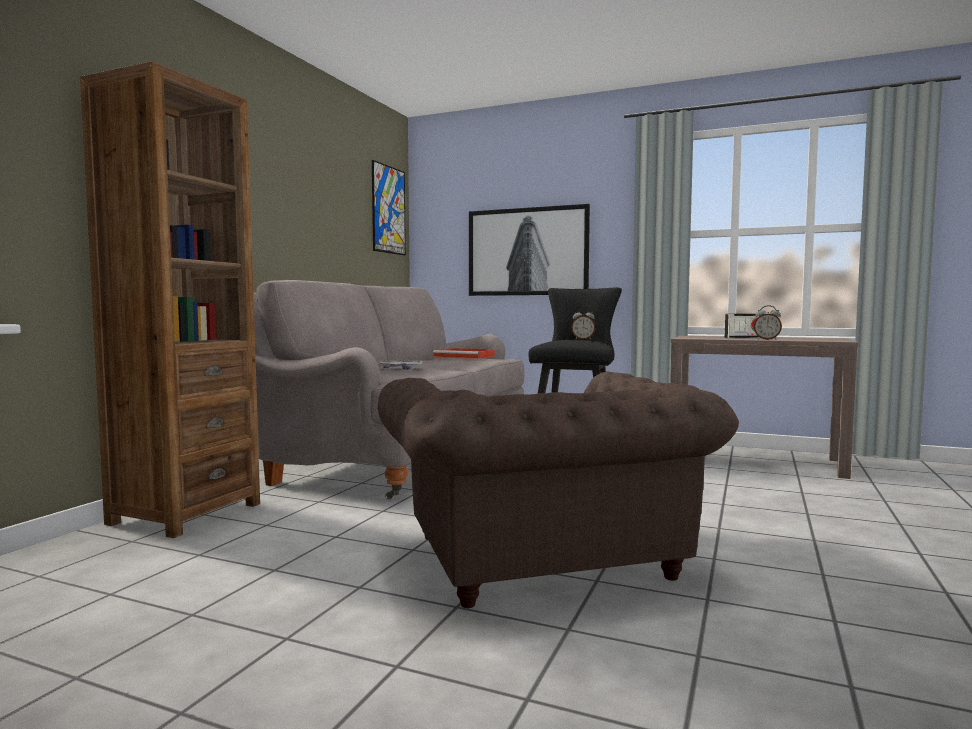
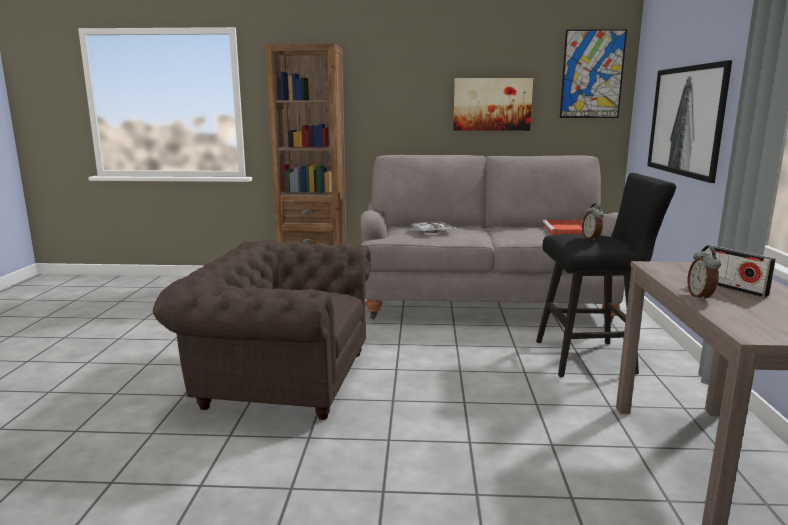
camera: 70 degrees right, 10 degrees up
(327, 228) = (492, 104): none -> picture
(544, 561) = (280, 378): brown armchair -> brown armchair turned 45 degrees clockwise

